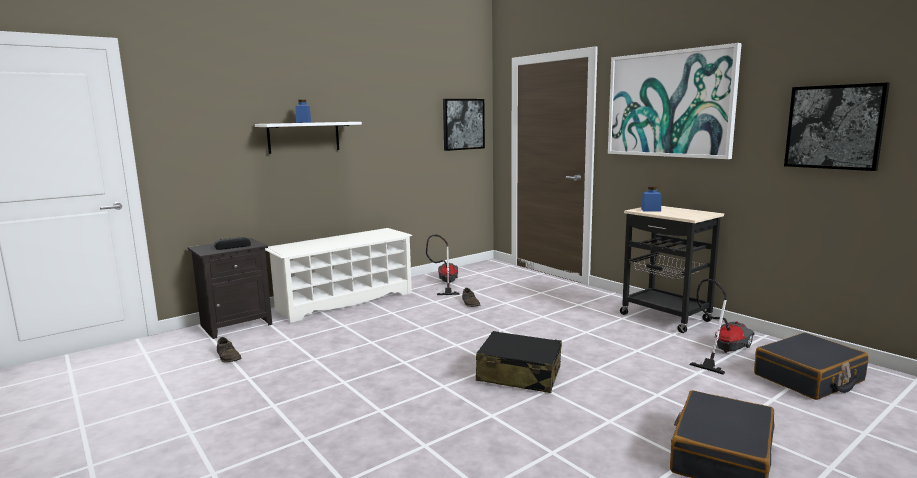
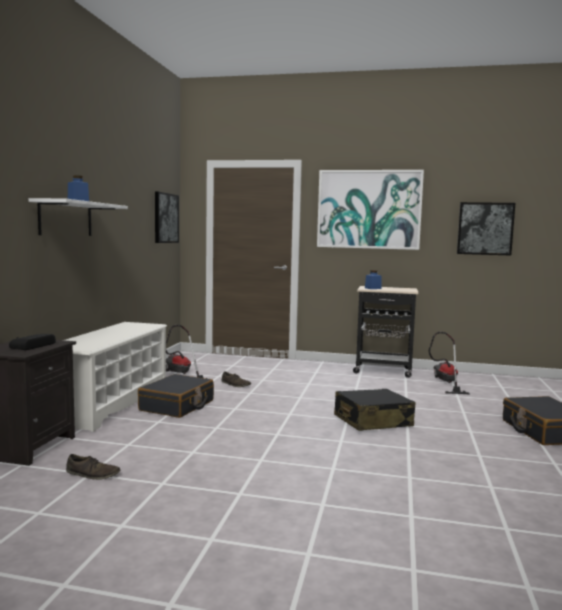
camera: 40 degrees left, 5 degrees down
(809, 378) = (505, 387): black suitcase -> black suitcase (177, 406)

